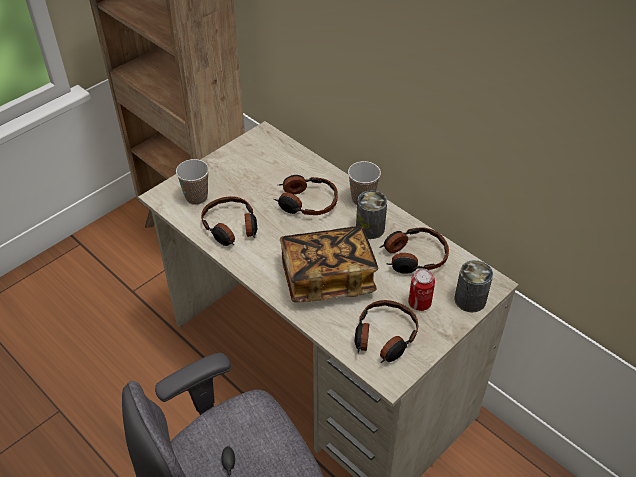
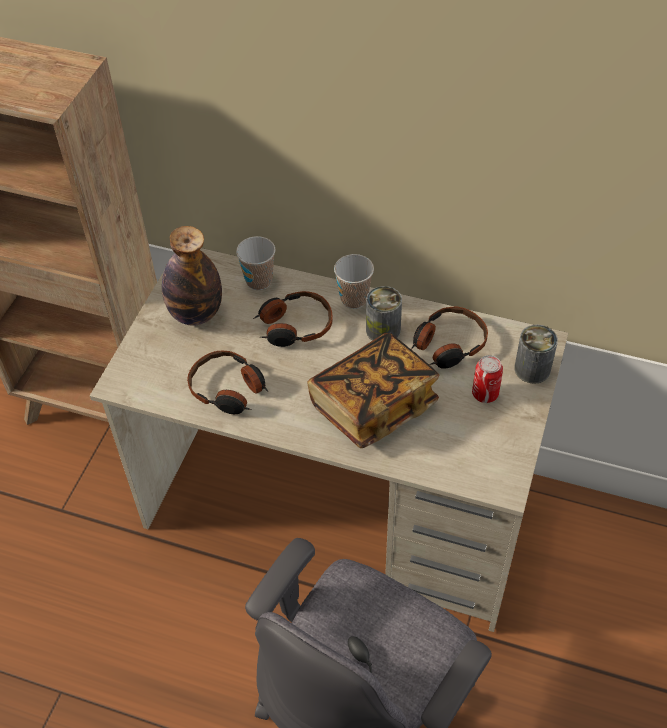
camera: 25 degrees left, 5 degrees up
(196, 197) = (163, 369): cup -> cup (259, 281)
(243, 169) = (196, 313): none -> bottle
(384, 338) = (472, 447): headphones -> none

